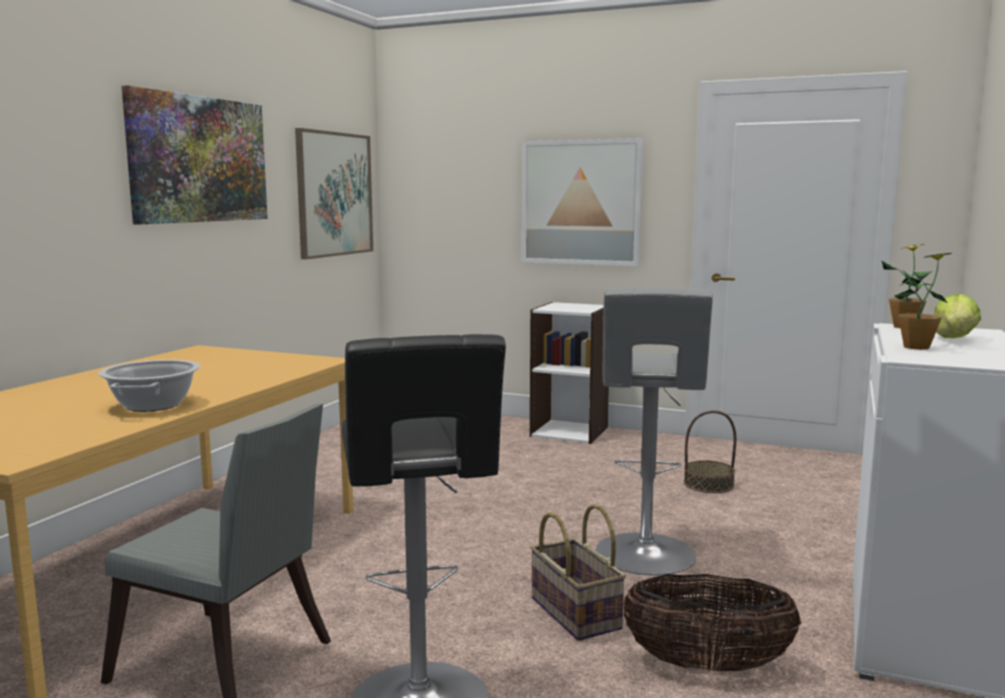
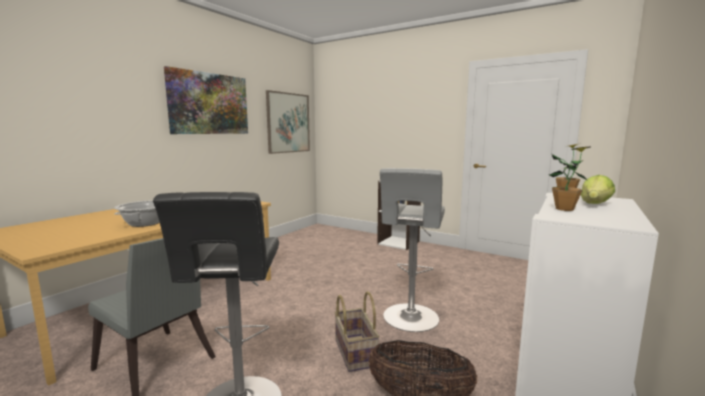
camera: 10 degrees right, 0 degrees up
(581, 202) = (407, 126): picture -> none
(708, 484) = (461, 277): basket -> none

